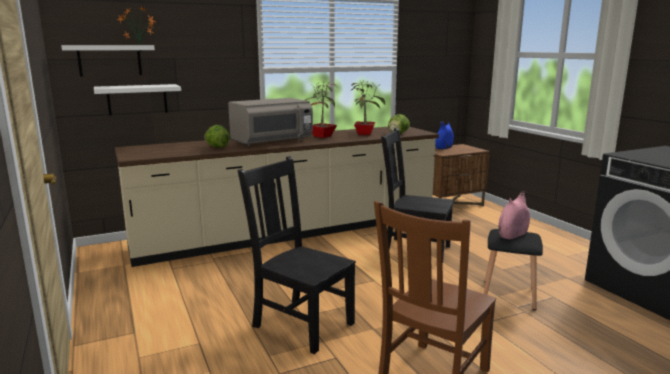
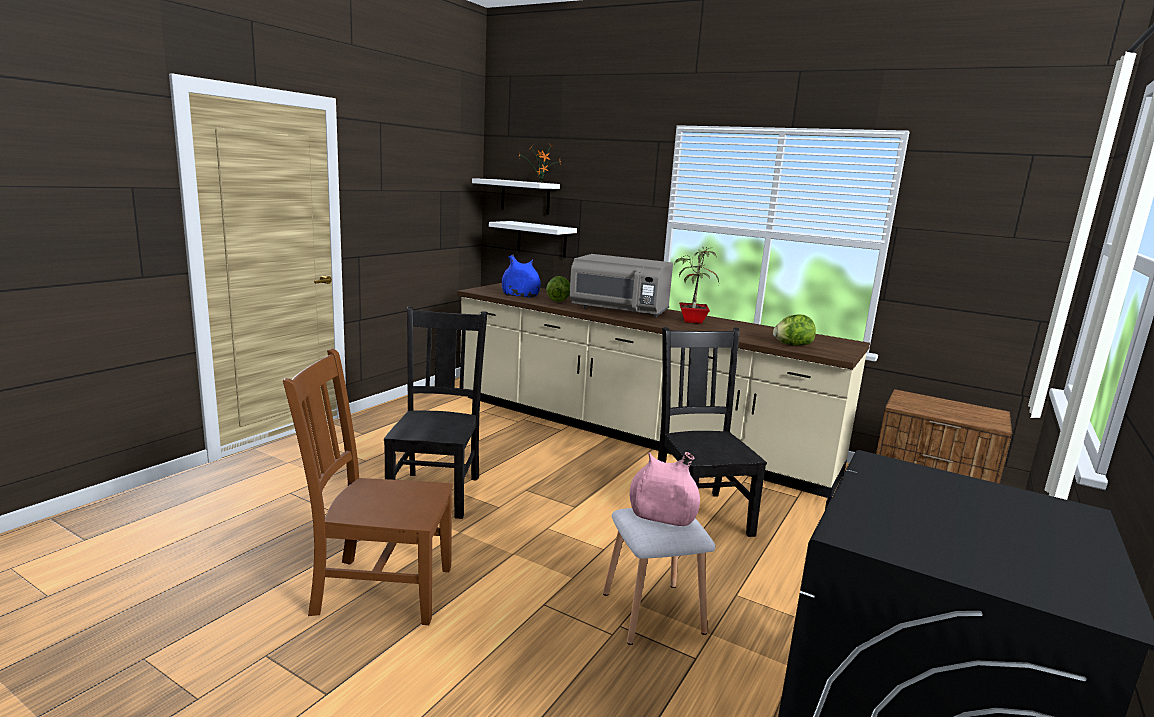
camera: 55 degrees right, 0 degrees up
(364, 134) = (752, 333): potted plant -> none
(444, 148) = (939, 403): blue vase -> blue vase (520, 296)
(510, 294) = (654, 613): black stool -> white stool

